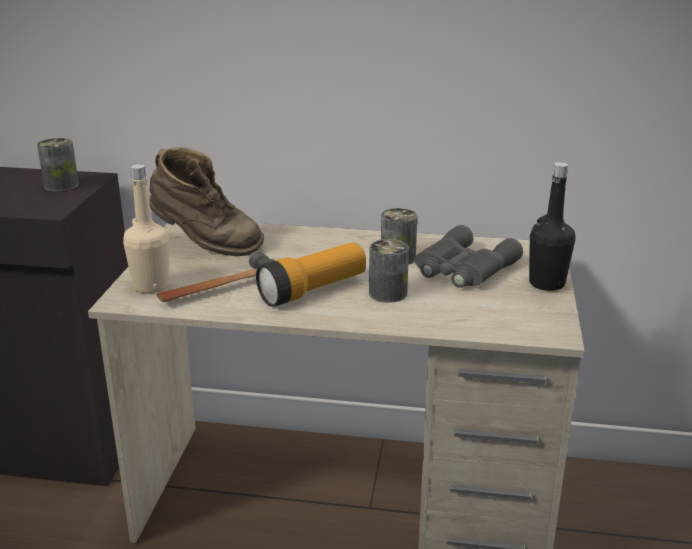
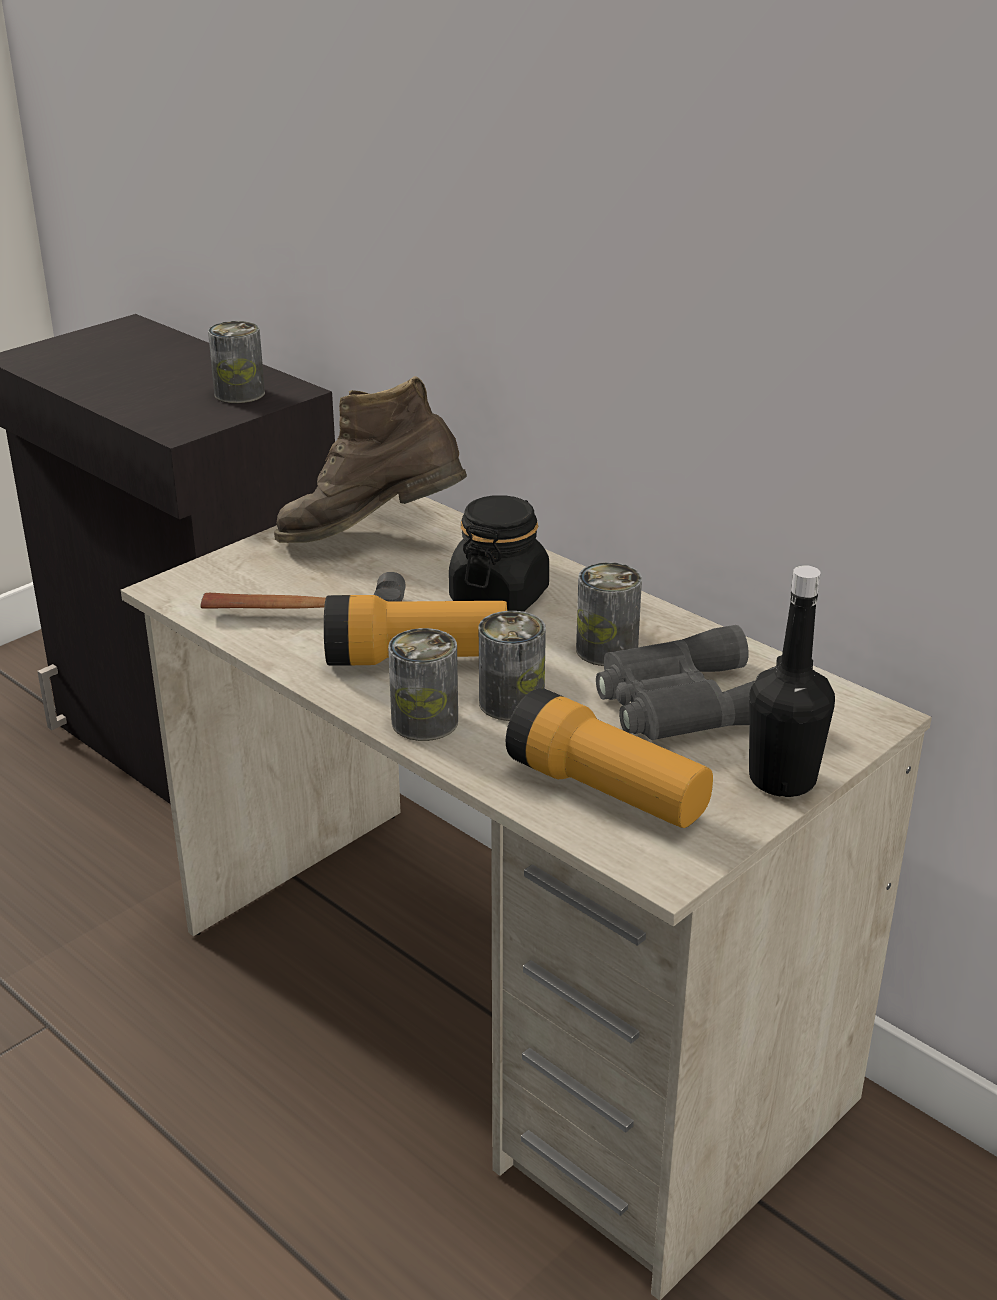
camera: 35 degrees right, 5 degrees up
(151, 286) = (229, 579): beige bottle -> none
(205, 245) = (371, 538): brown boot -> brown boot turned 120 degrees clockwise
(313, 251) = (499, 597): none -> black jar
(359, 315) = (424, 721): none -> can
(486, 314) = (607, 792): none -> flashlight

